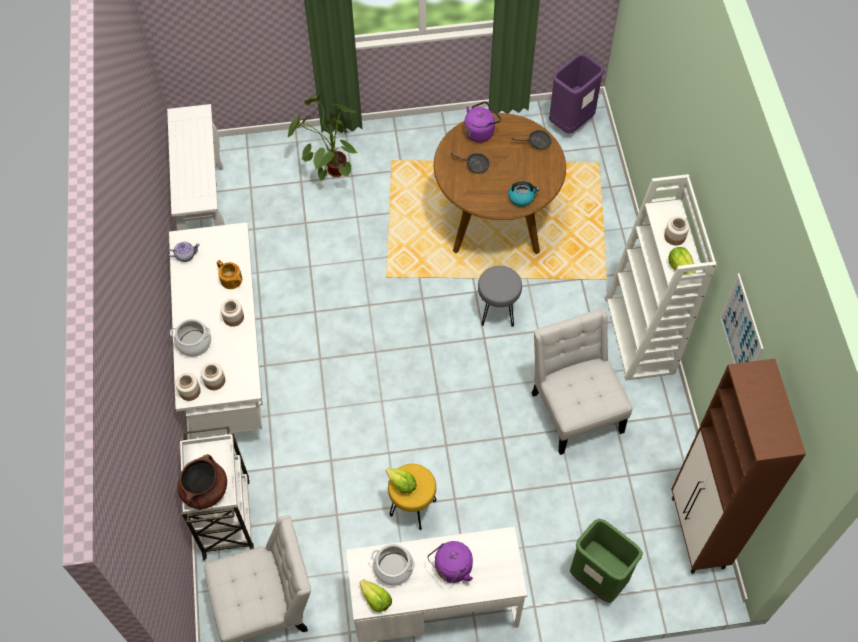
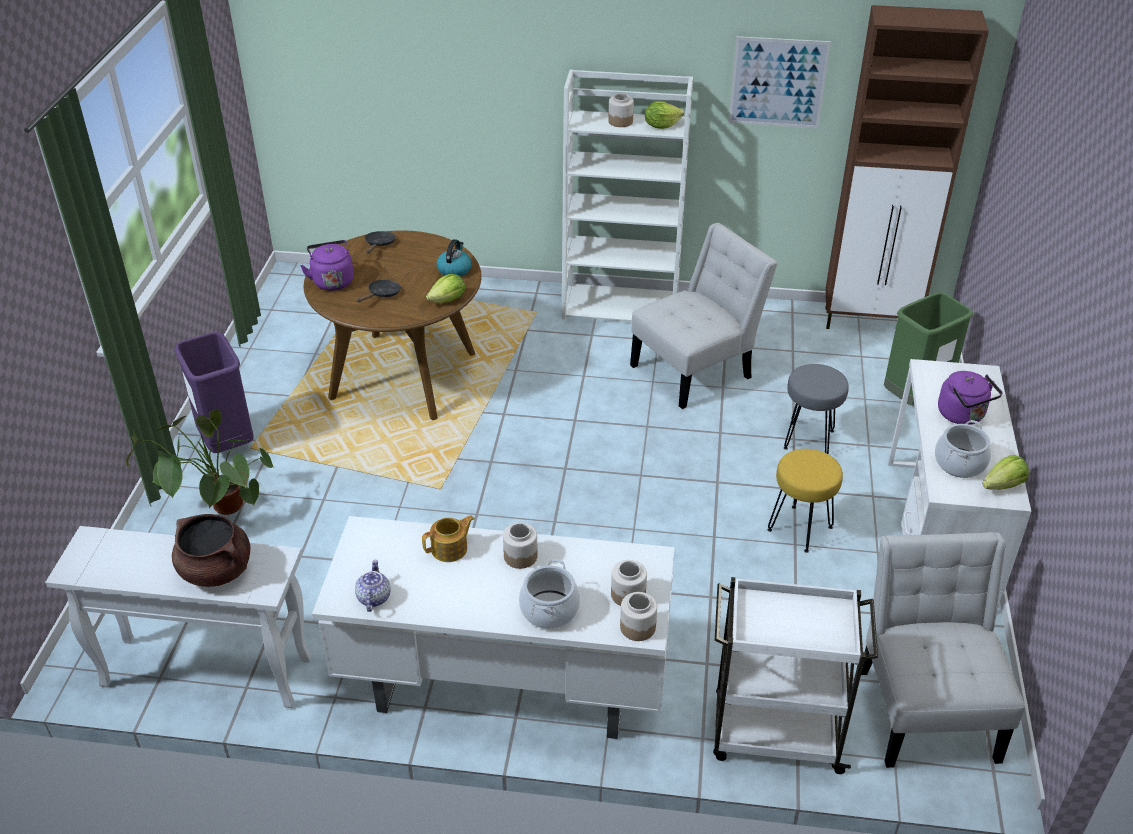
camera: 75 degrees left, 20 degrees down
(205, 491) = (822, 631): brown cooking pot -> brown cooking pot (216, 570)
(402, 484) = (809, 476): lettuce -> lettuce (448, 300)
(497, 312) = (543, 402): grey stool -> grey stool (809, 440)
(571, 122) = (301, 291): purple trash can -> purple trash can (227, 442)
(575, 407) = (696, 369): white chair -> white chair turned 150 degrees clockwise

